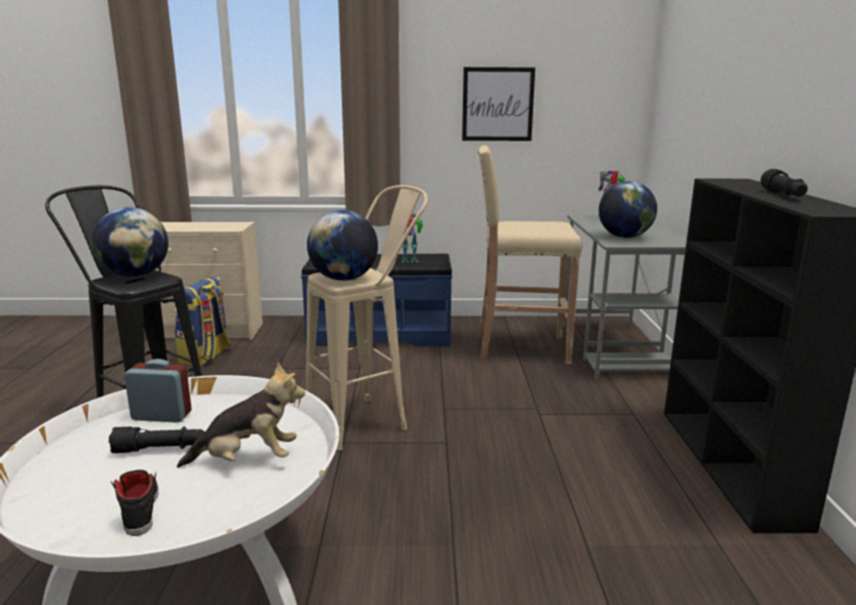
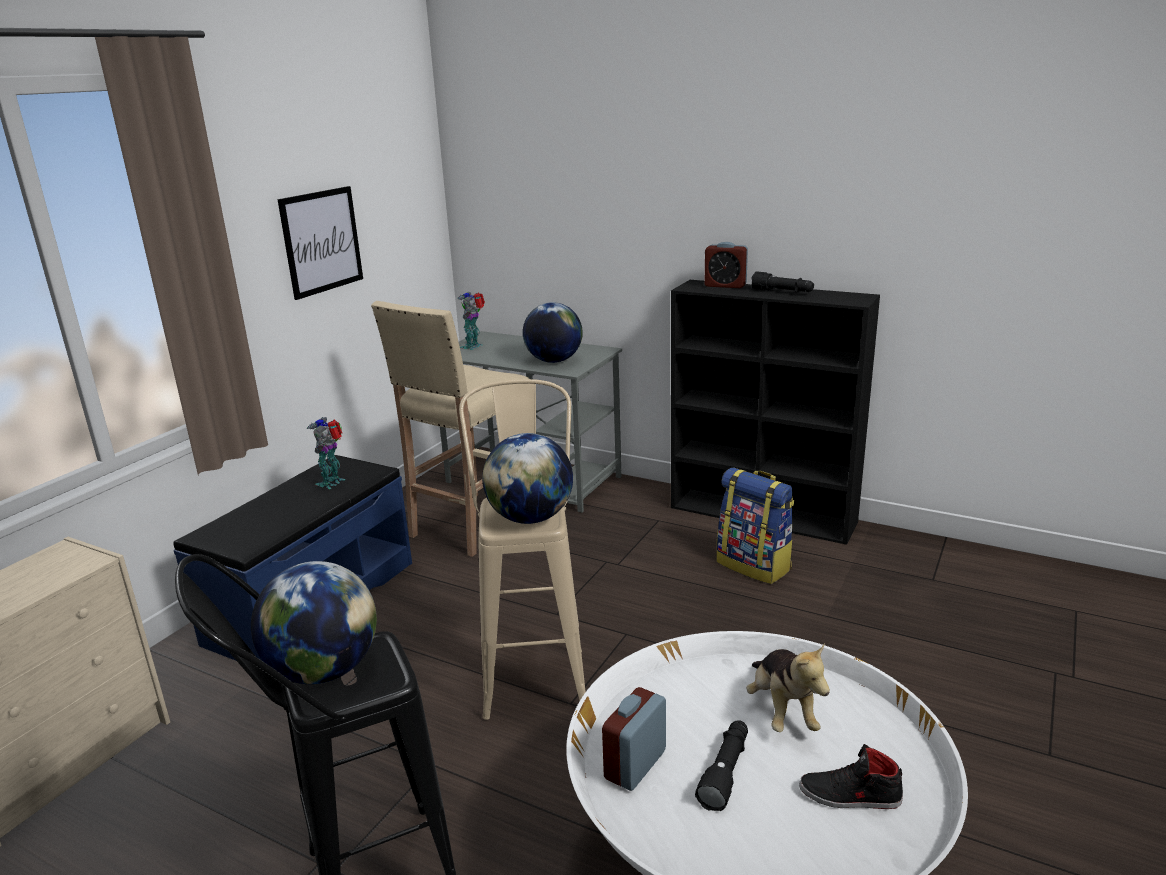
camera: 60 degrees left, 5 degrees up
(206, 356) = (170, 785): backpack -> backpack (755, 565)
(248, 460) = (782, 710): plush toy -> plush toy turned 150 degrees clockwise
(754, 184) = (725, 285): none -> alarm clock

